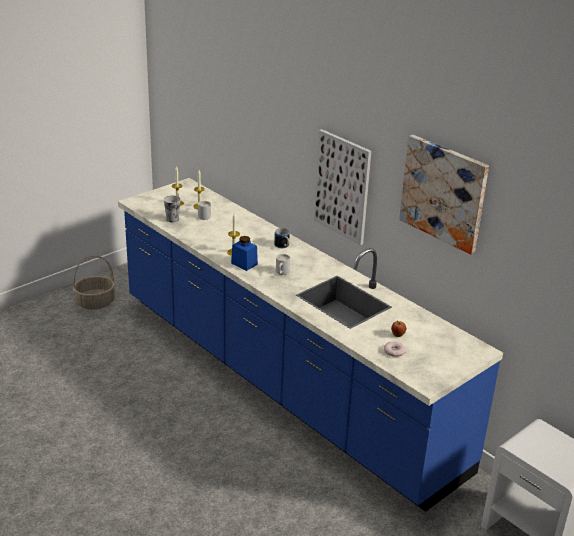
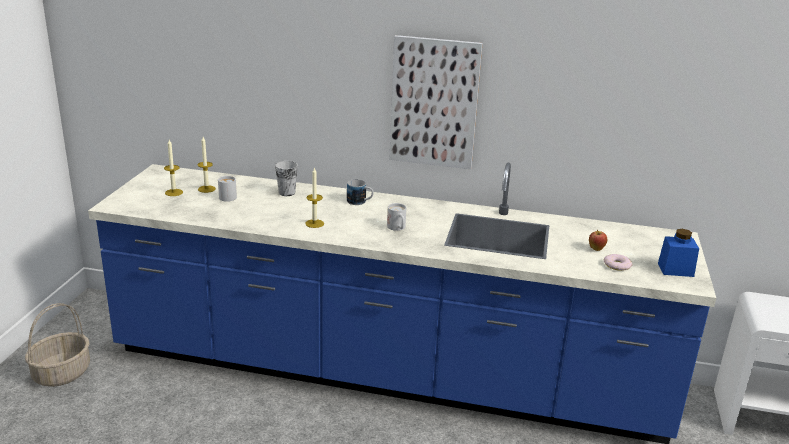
camera: 35 degrees left, 5 degrees down
(172, 219) = (191, 210): cup -> cup (287, 193)
(244, 264) = (344, 232): blue jar -> blue jar (675, 270)
(444, 193) = (601, 66): picture -> none

